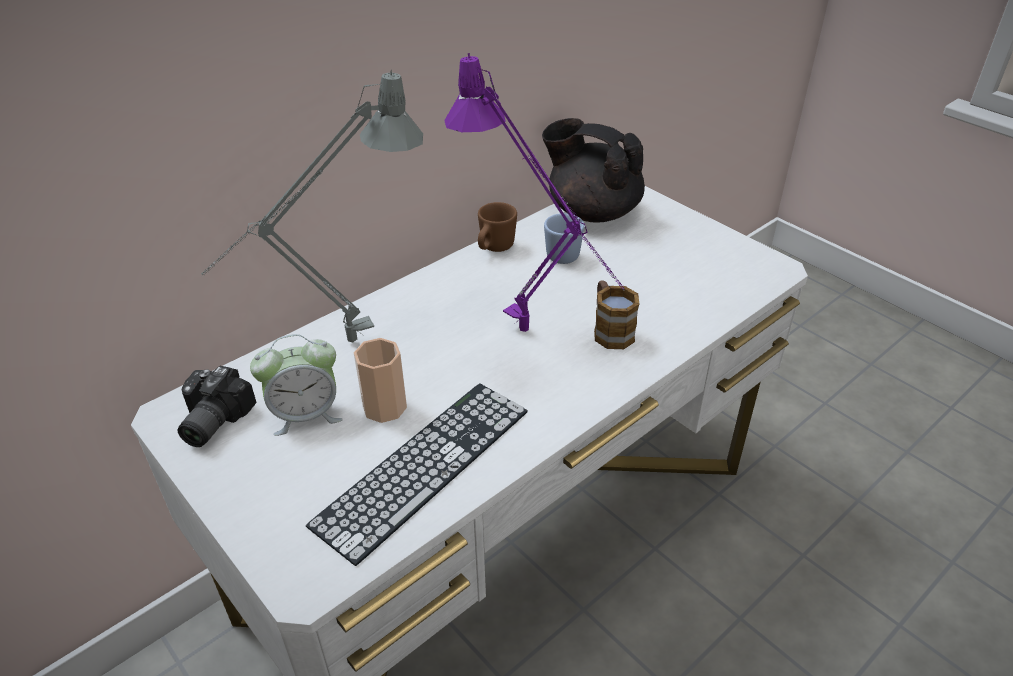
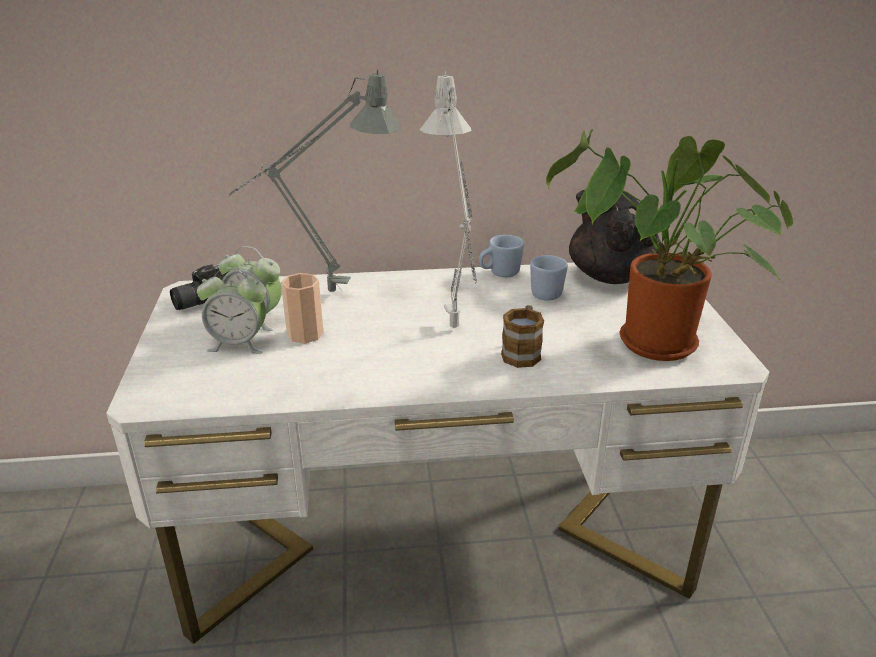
camera: 35 degrees right, 10 degrees down
(325, 454) = (239, 344): none -> alarm clock
(424, 466) = (286, 375): keyboard -> none
(494, 248) = (499, 274): brown mug -> blue mug
(534, 338) = (456, 335): purple table lamp -> grey table lamp
(699, 276) = (650, 346): none -> potted plant

